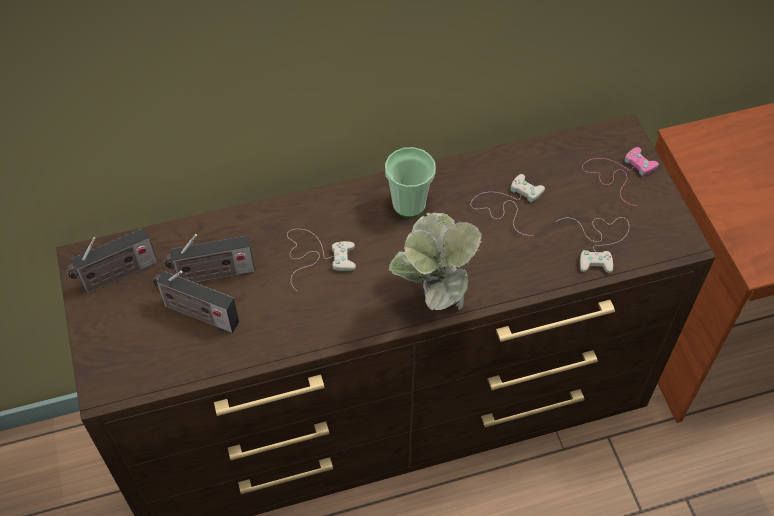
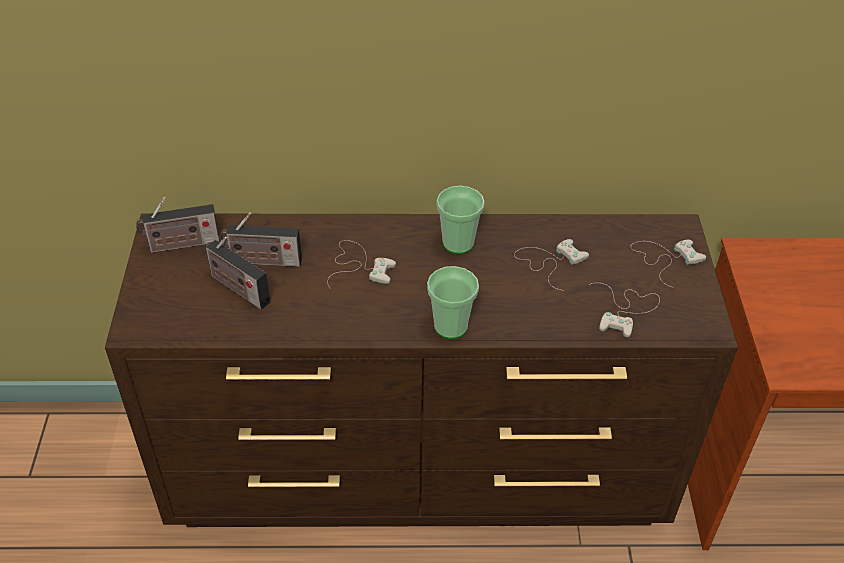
camera: 15 degrees right, 10 degrees down
(434, 303) = (450, 326): potted plant -> cup
(619, 173) = (665, 258): pink game controller -> white game controller

